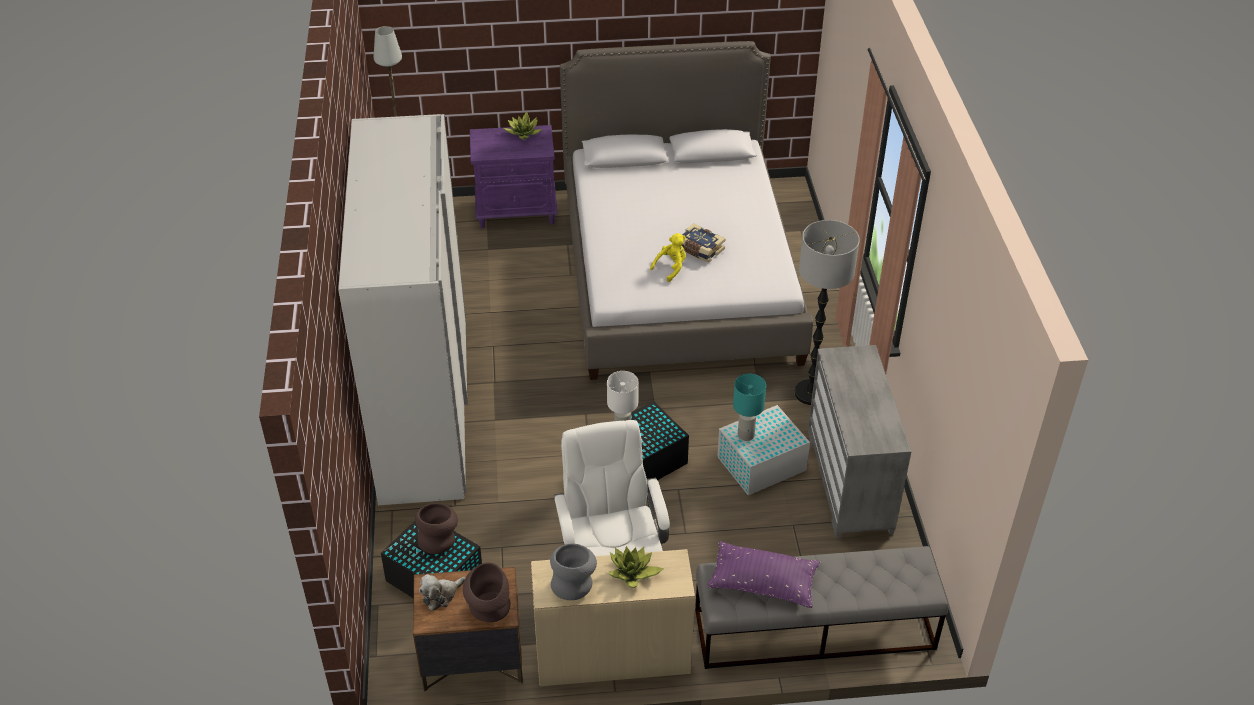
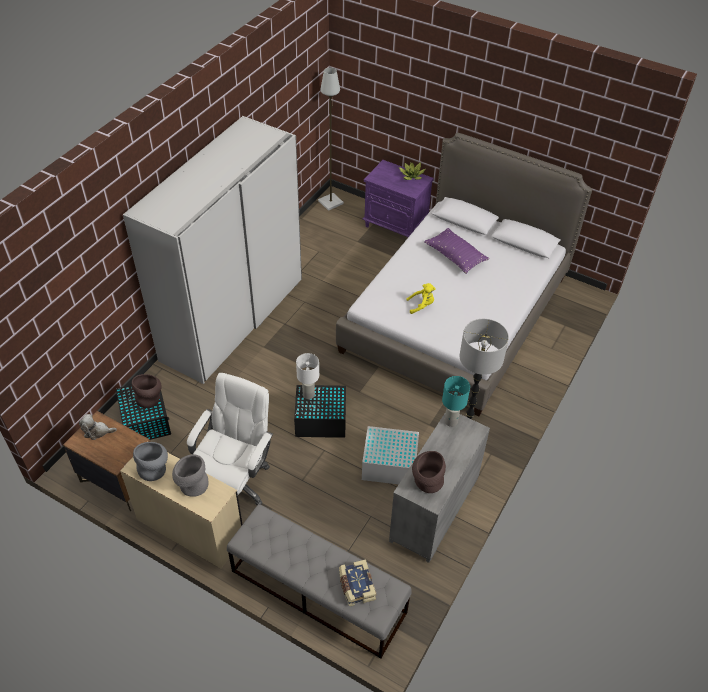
camera: 35 degrees right, 5 degrees up
(489, 610) = (111, 456): brown vase -> brown vase (427, 483)
(633, 573) = (192, 484): potted plant -> grey vase
(699, 249) = (451, 302): book -> book (356, 586)
(745, 434) = (379, 439): turquoise table lamp -> turquoise table lamp (451, 421)
(763, 583) = (281, 541): purple pillow -> purple pillow (455, 256)

